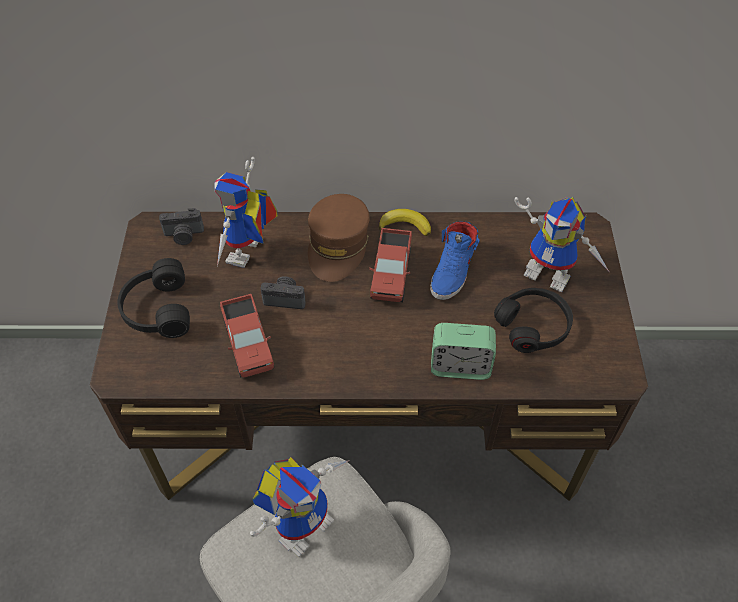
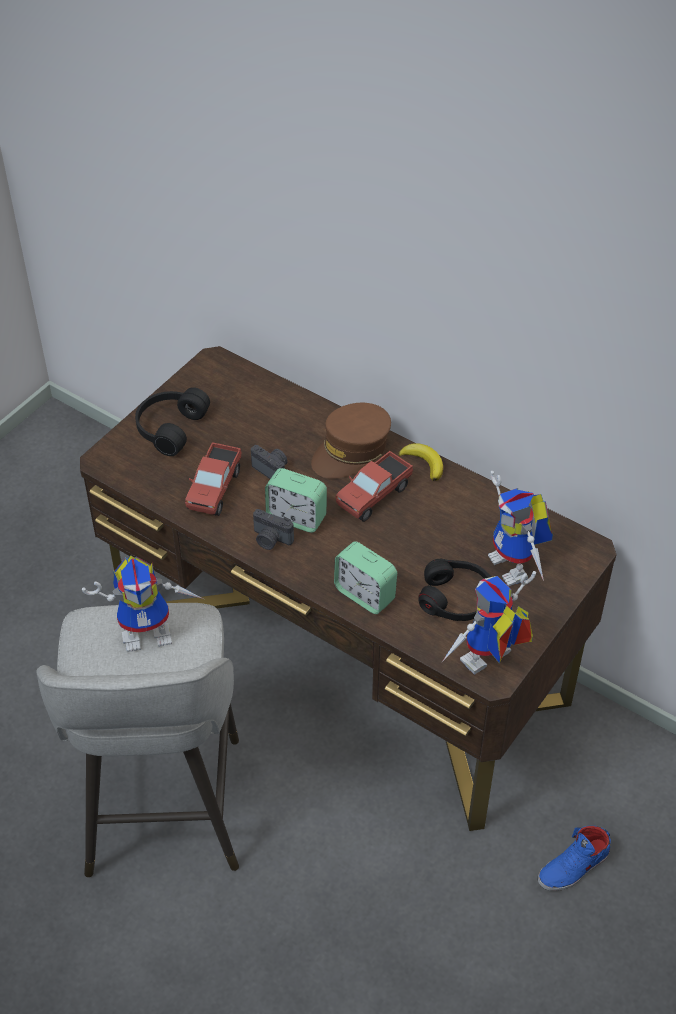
camera: 35 degrees right, 5 degrees down
(184, 235) = (235, 381): camera -> camera (271, 540)
(249, 255) = (273, 422): toy robot -> toy robot (487, 664)
(343, 330) = (296, 517): none -> alarm clock
(453, 270) = (430, 520): blue shoe -> blue shoe (574, 867)

